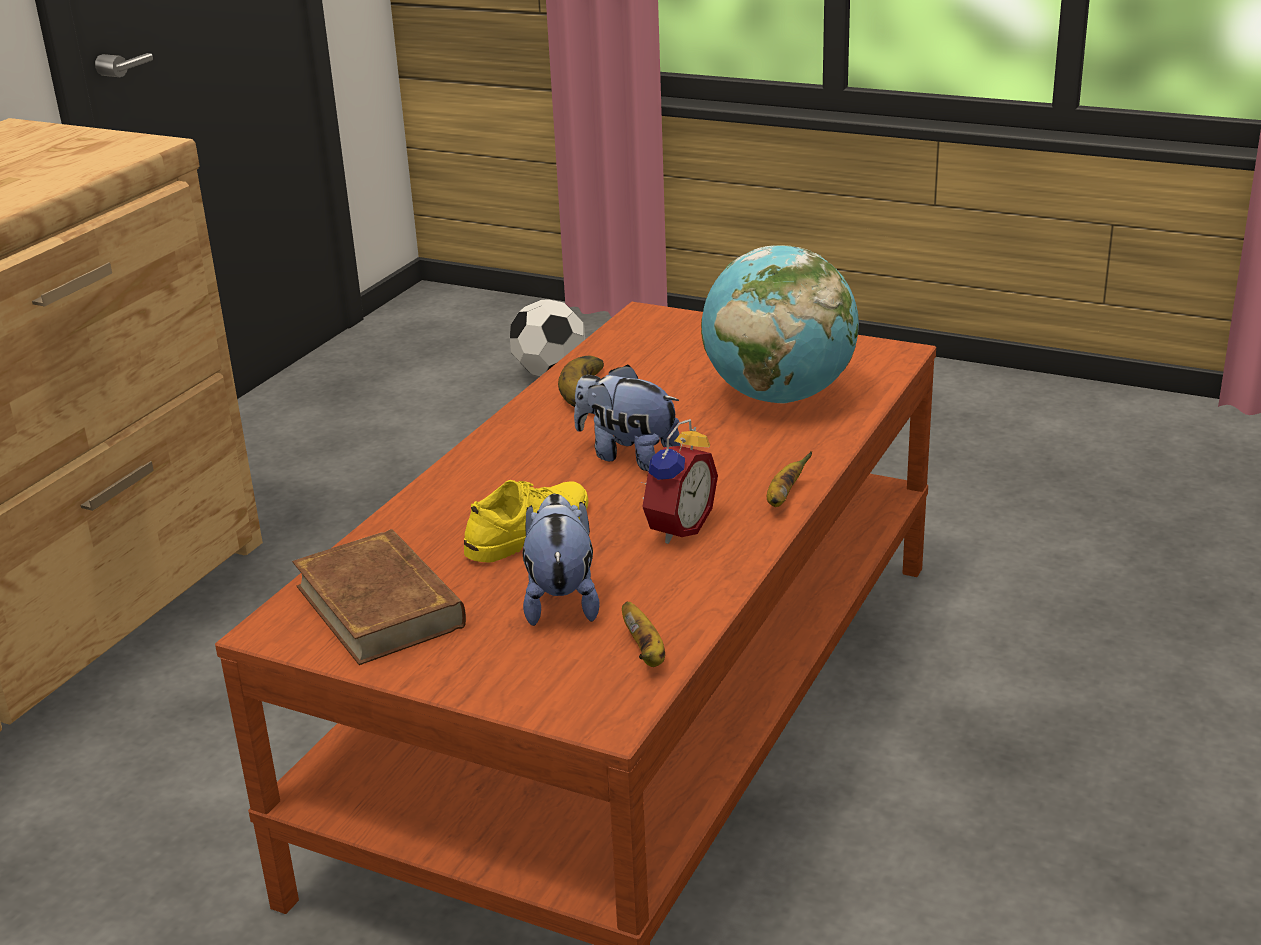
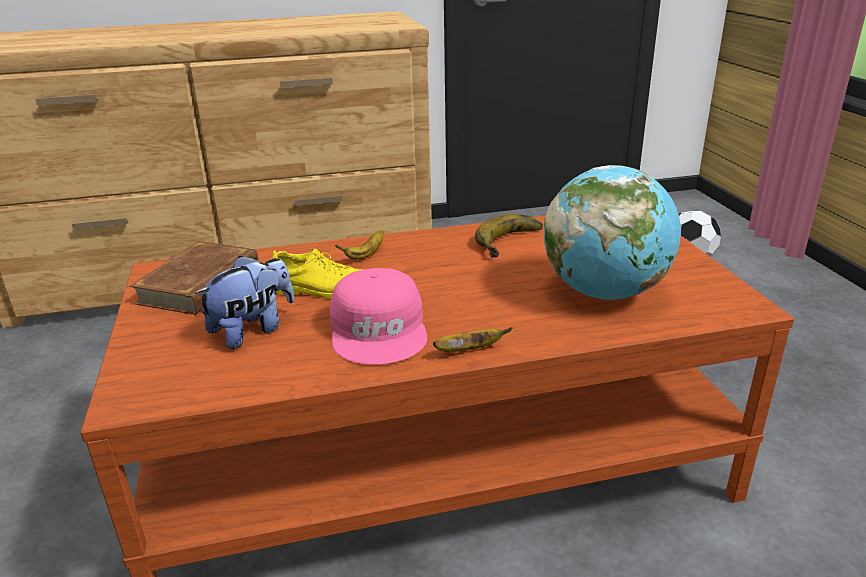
camera: 50 degrees right, 0 degrees up
(627, 455) = (449, 278): plush toy -> none
(645, 652) = (213, 383): banana -> banana (365, 255)
(675, 528) = (380, 330): alarm clock -> pink cap

